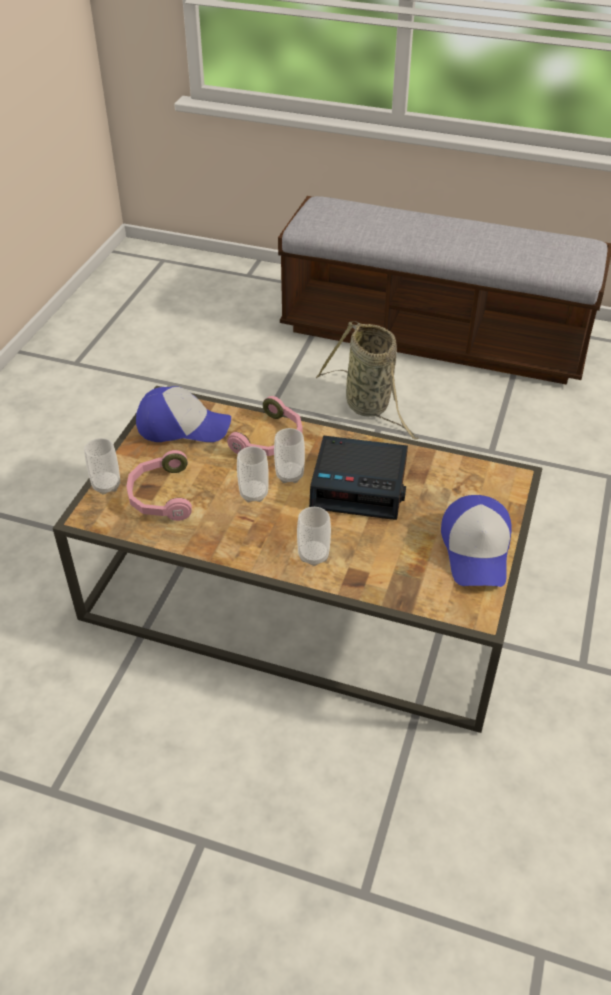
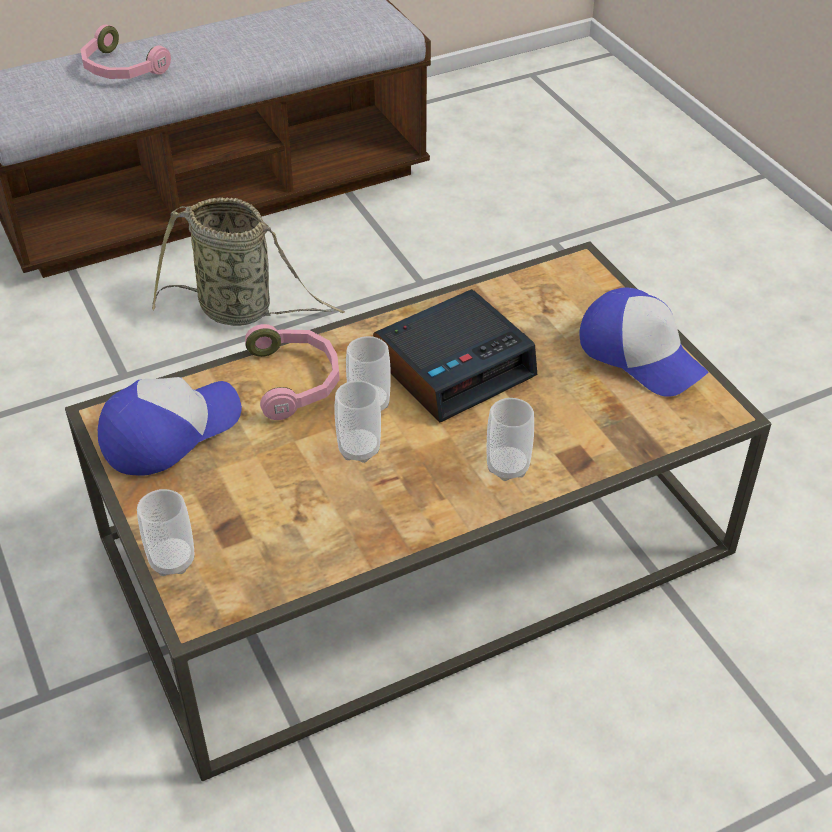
camera: 45 degrees left, 0 degrees up
(160, 496) = (255, 525): pink headphones -> pink headphones (120, 69)

